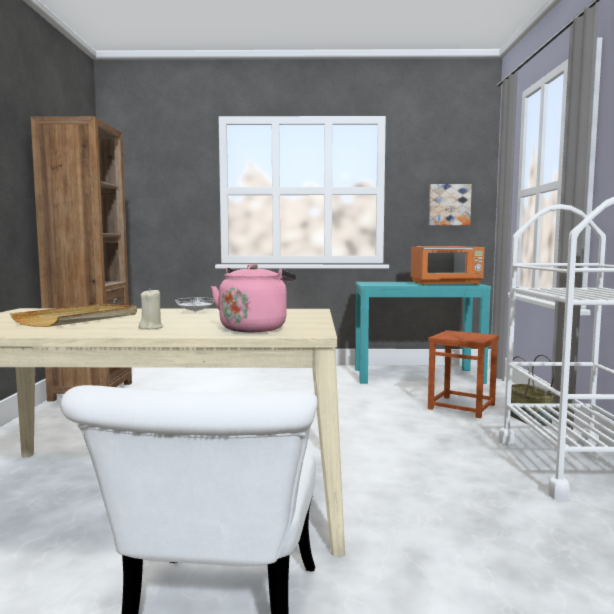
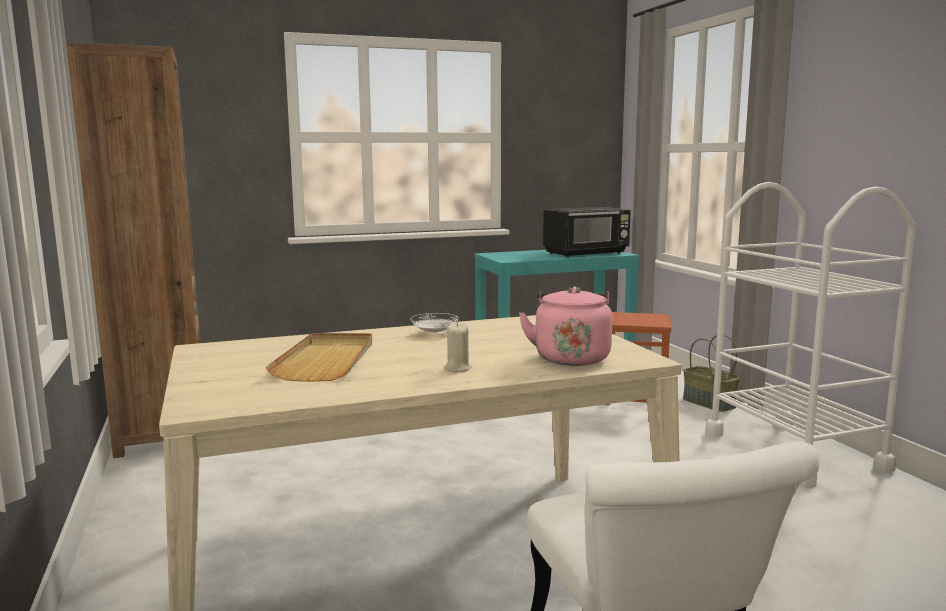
camera: 20 degrees left, 5 degrees up
(446, 284) = (587, 253): orange microwave -> black microwave
(449, 205) = (573, 155): picture -> none

